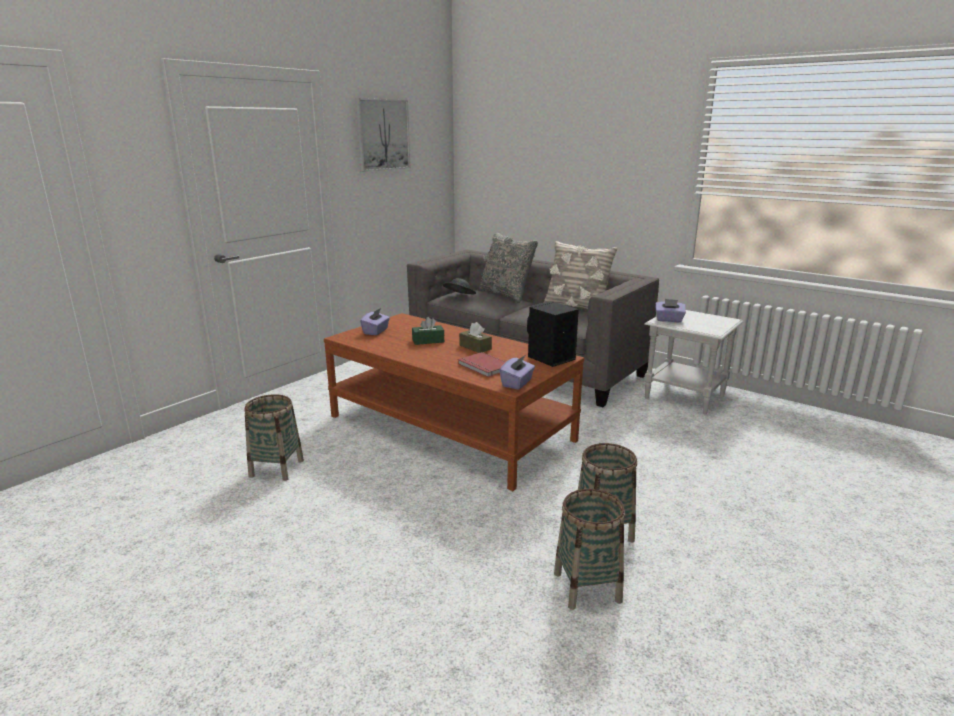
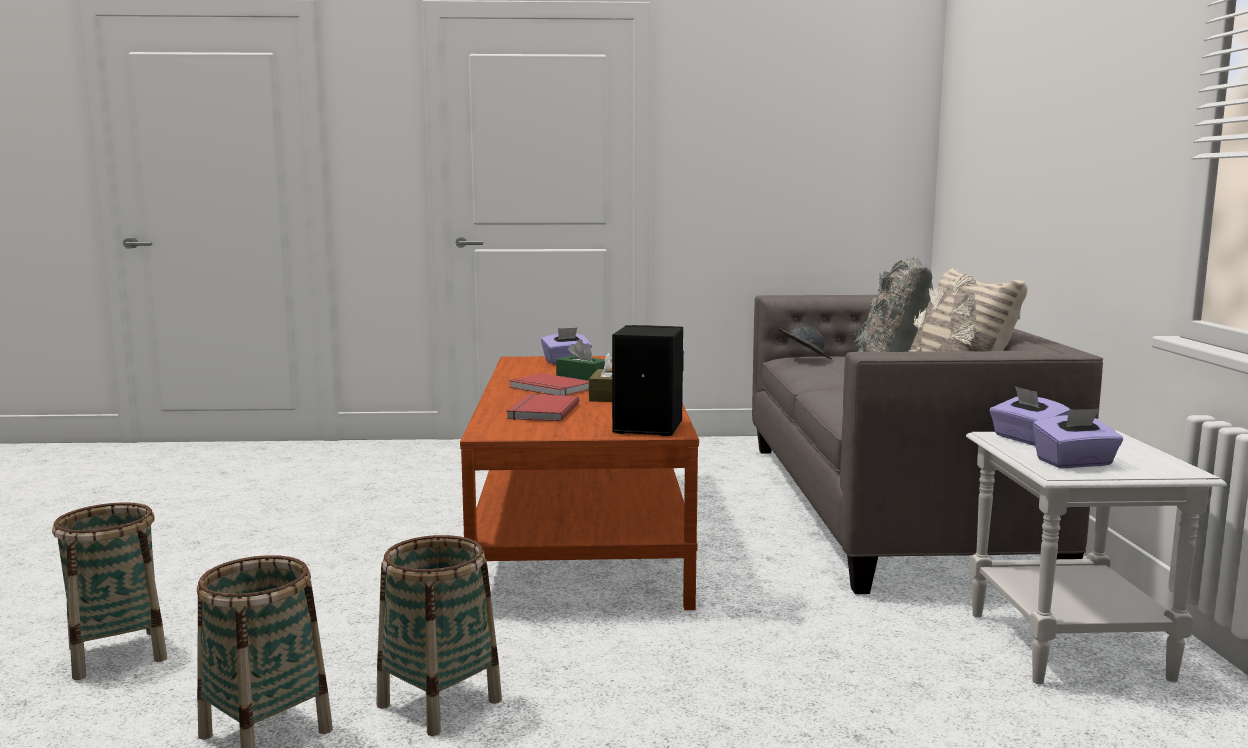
camera: 50 degrees right, 10 degrees down
(277, 468) = (351, 497): basket -> basket (118, 654)
(382, 135) = (765, 93): picture -> none
(435, 352) = (549, 389): none -> red book
(517, 383) = (511, 432): purple tissue box -> purple tissue box (1074, 463)

